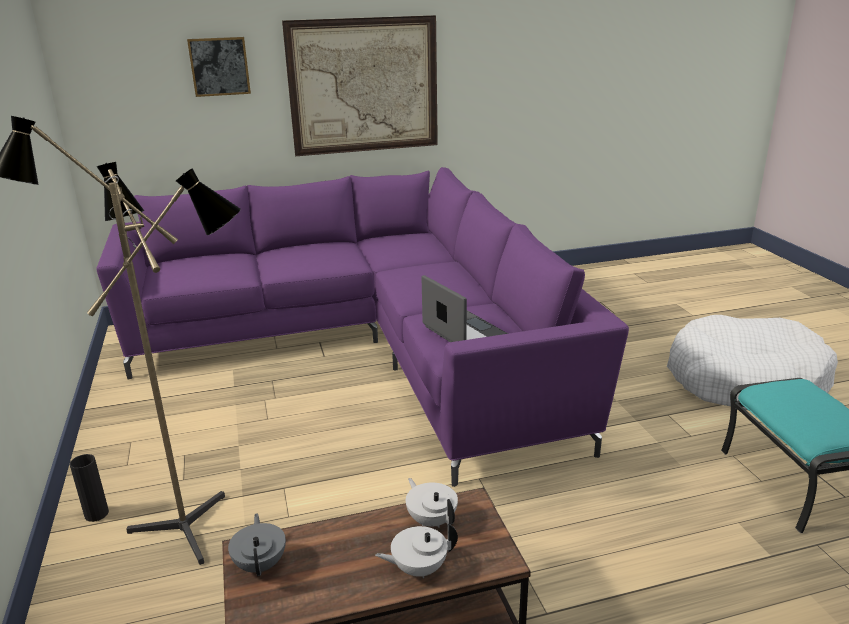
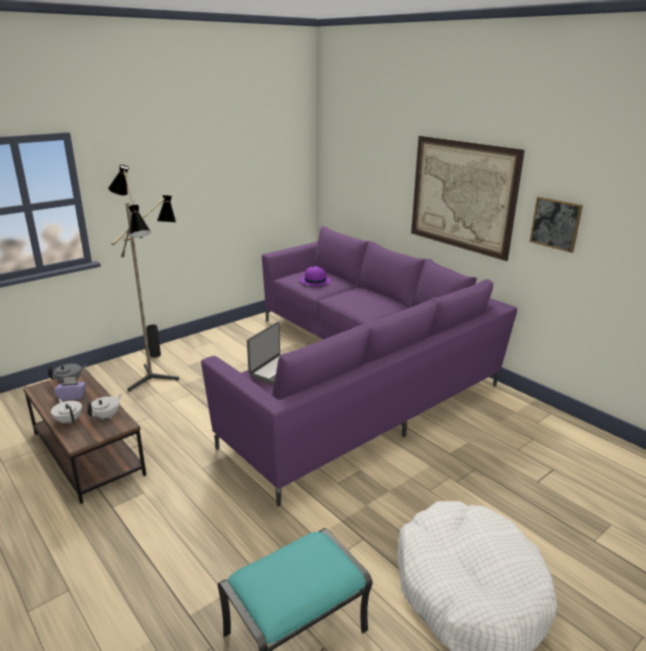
camera: 65 degrees right, 0 degrees up
(208, 269) = (315, 281): none -> purple hat
(219, 66) = (383, 160): picture -> picture (555, 224)
(328, 562) = (72, 396): none -> purple tissue box

